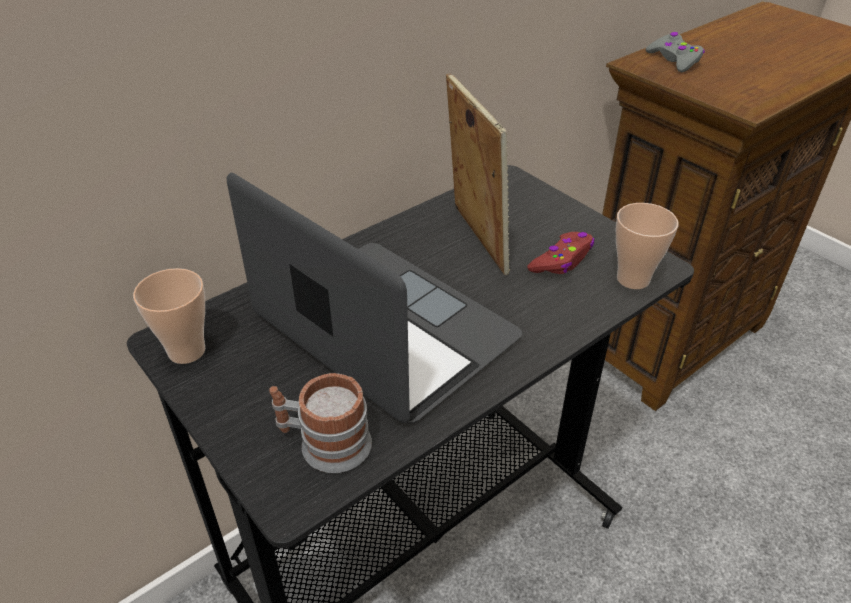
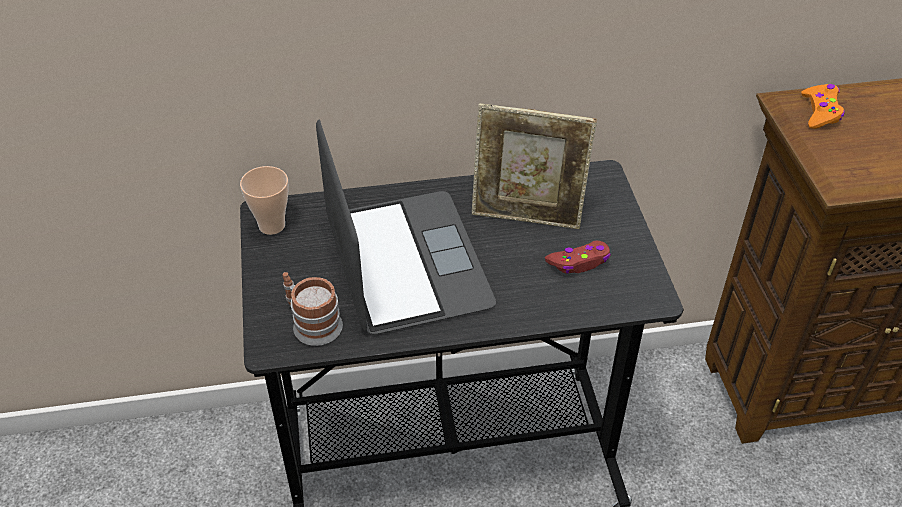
camera: 30 degrees right, 5 degrees up
(474, 239) = (527, 217): picture frame -> picture frame turned 90 degrees clockwise
(633, 279) = (621, 300): cup -> none
(674, 60) = (820, 112): grey game controller -> orange game controller

